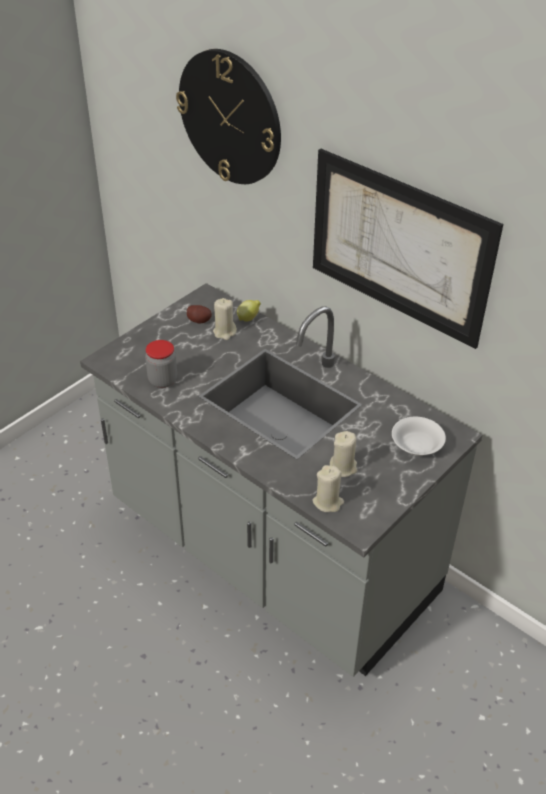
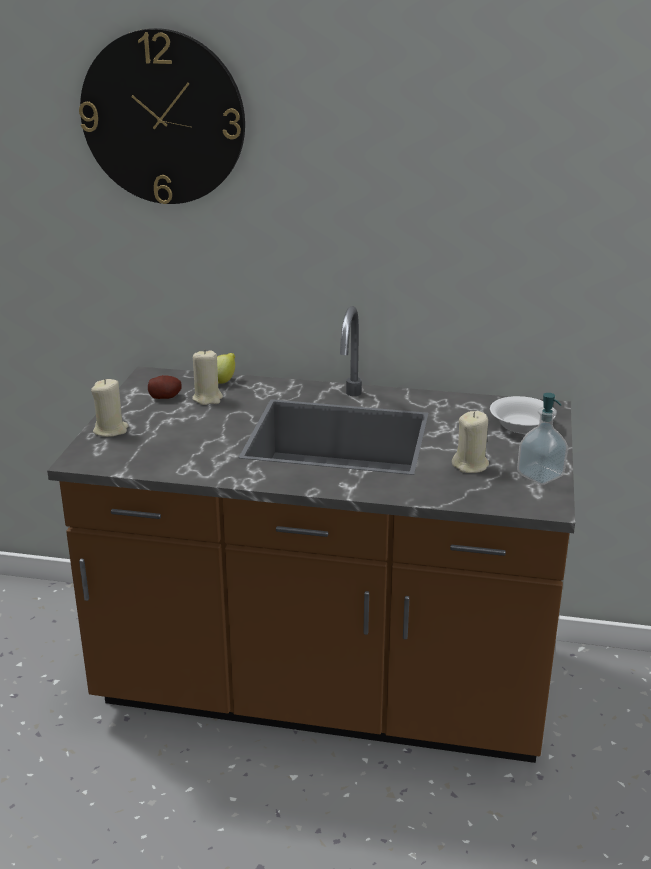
camera: 30 degrees left, 15 degrees down
(162, 380) = (179, 457): jar -> none
(271, 552) = (325, 687): grey counter -> brown counter
(328, 502) = (489, 497): beige candle -> beige candle (111, 430)
(383, 498) = (540, 475): none -> soap dispenser
(399, 247) = (428, 205): picture -> none

